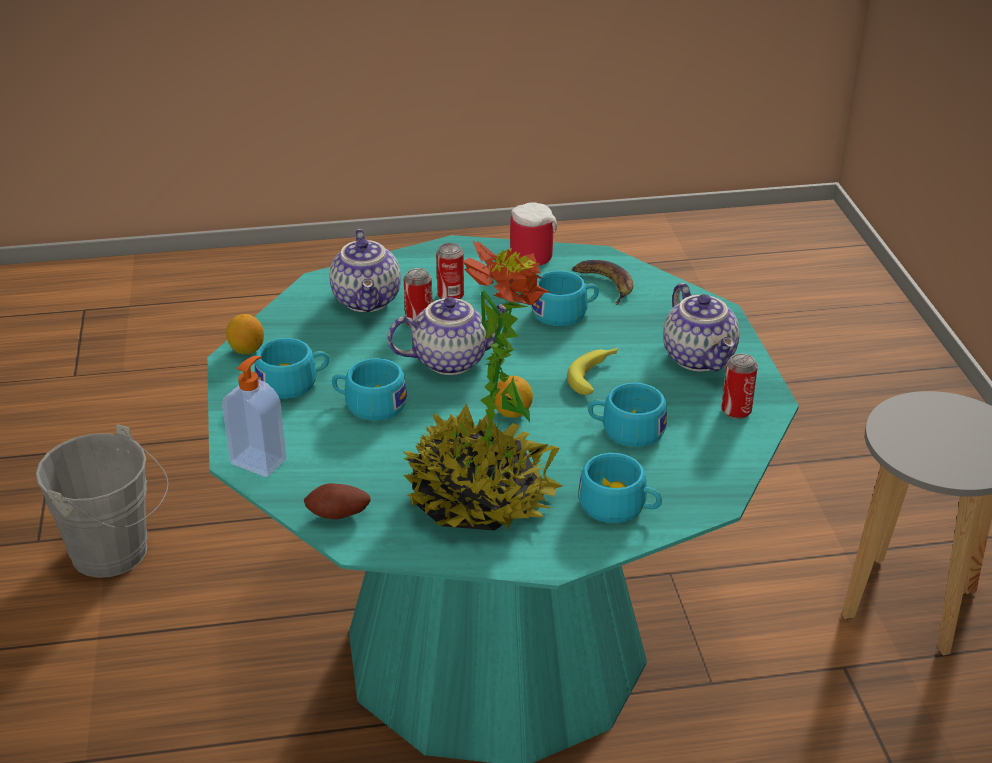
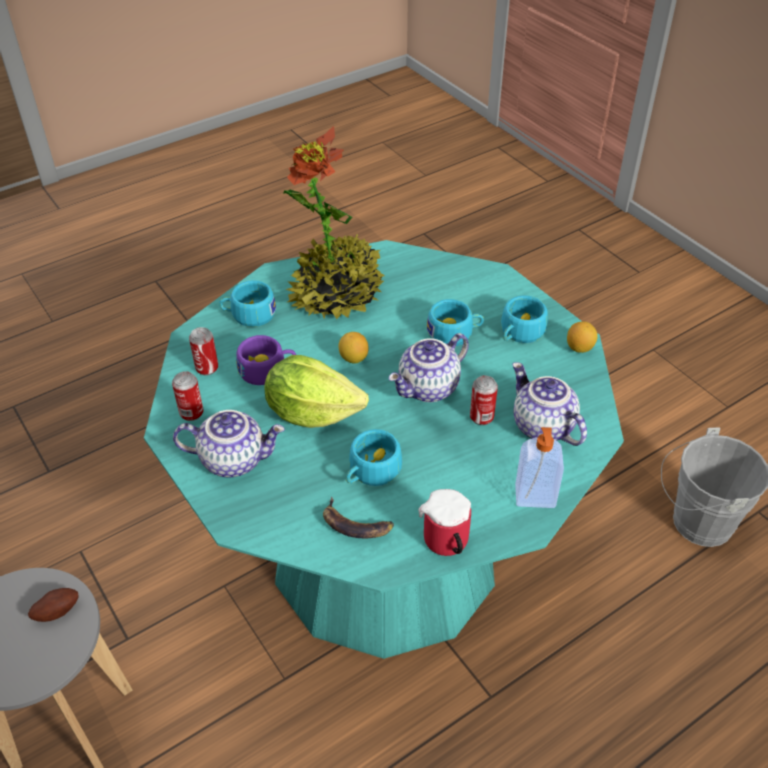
camera: 155 degrees right, 10 degrees up
(259, 461) = (484, 276): soap dispenser -> soap dispenser (535, 498)
(338, 516) = (409, 260): potato -> potato (57, 611)
(450, 296) = (480, 456): can -> can (207, 368)
(595, 374) = (312, 412): banana -> lettuce
(626, 430) = (267, 370): turquoise cup -> purple cup
(700, 358) = (234, 459): teapot -> teapot turned 135 degrees clockwise

